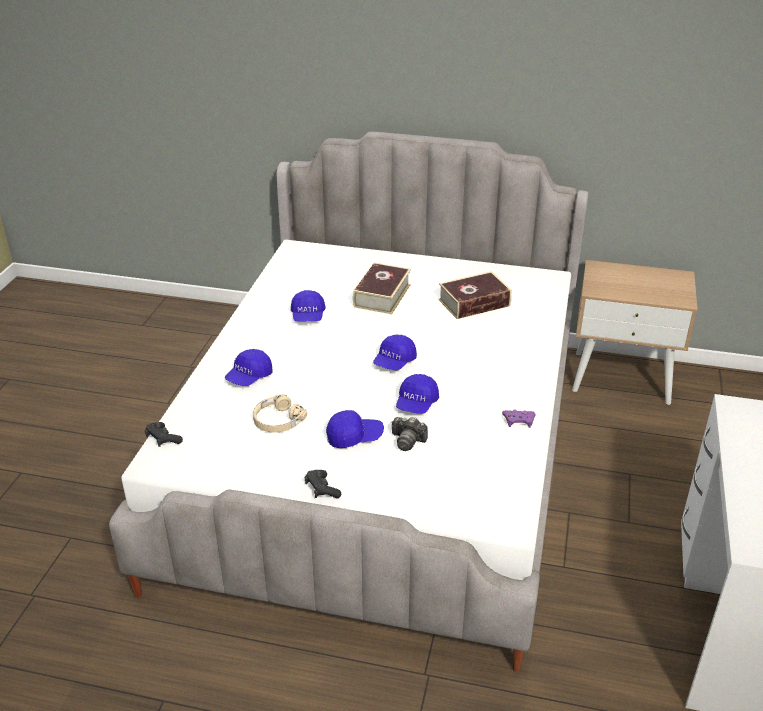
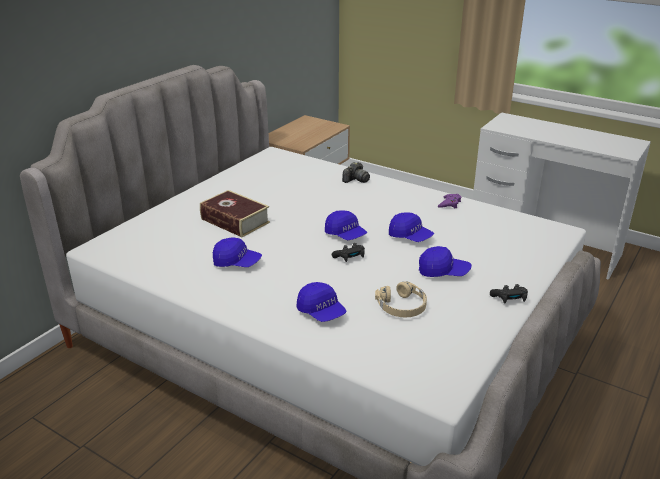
camera: 70 degrees left, 5 degrees down
(163, 439) = (403, 383): black game controller -> black game controller (350, 258)
(354, 437) = (443, 272): blue cap -> blue cap turned 90 degrees clockwise
(407, 441) = (457, 250): camera -> camera (356, 180)
(474, 303) = (283, 186): book -> none

